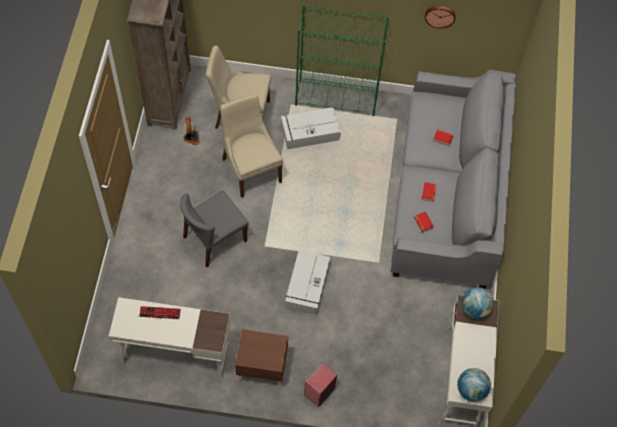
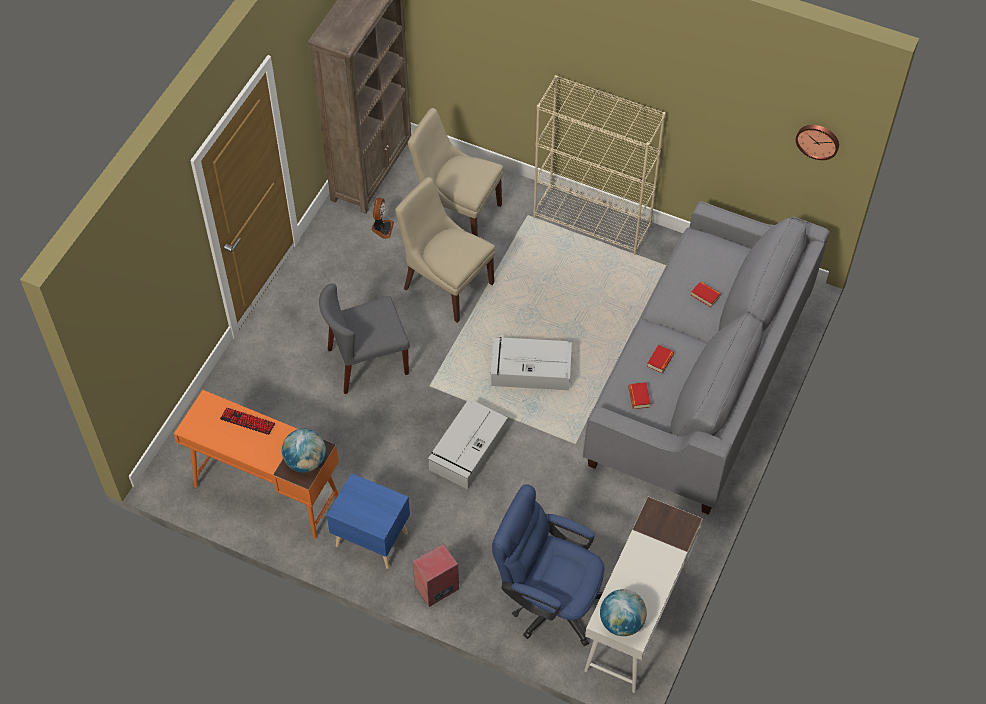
camera: 20 degrees right, 5 degrees down
(175, 354) = (266, 491): white desk -> orange desk
(251, 168) = (446, 284): beige chair -> beige chair turned 45 degrees counterclockwise
(261, 368) = (371, 538): brown nightstand -> blue nightstand
(309, 132) = (539, 256): grey storage box -> grey storage box (529, 370)
(337, 98) = (593, 221): green bookcase -> beige bookcase
(398, 380) = (548, 600): none -> blue office chair
(440, 15) = (733, 125): wall clock -> wall clock (818, 140)
(475, 309) = (664, 521): globe -> globe (305, 461)

